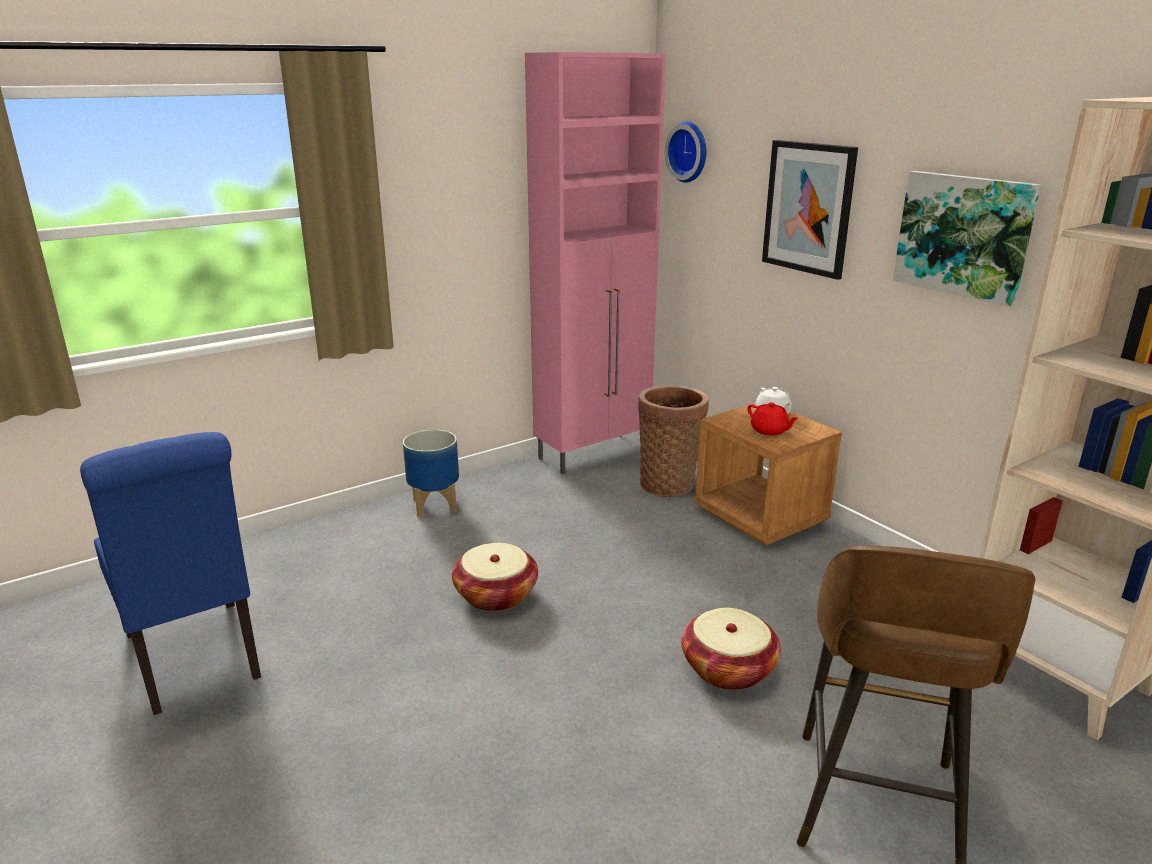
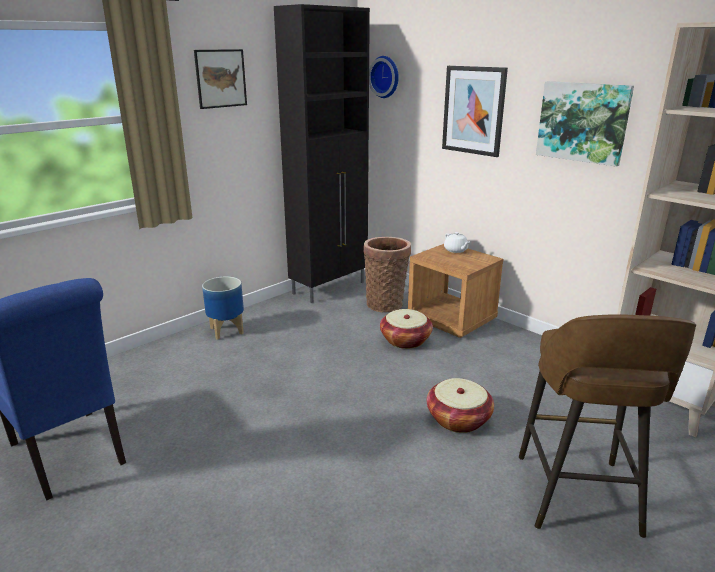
camera: 10 degrees left, 0 degrees up
(444, 155) = (221, 78): none -> picture
(496, 595) = (287, 387): basket -> basket (405, 340)
(594, 453) = (330, 288): pink cabinet -> black cabinet
(769, 431) = (457, 261): red teapot -> none

